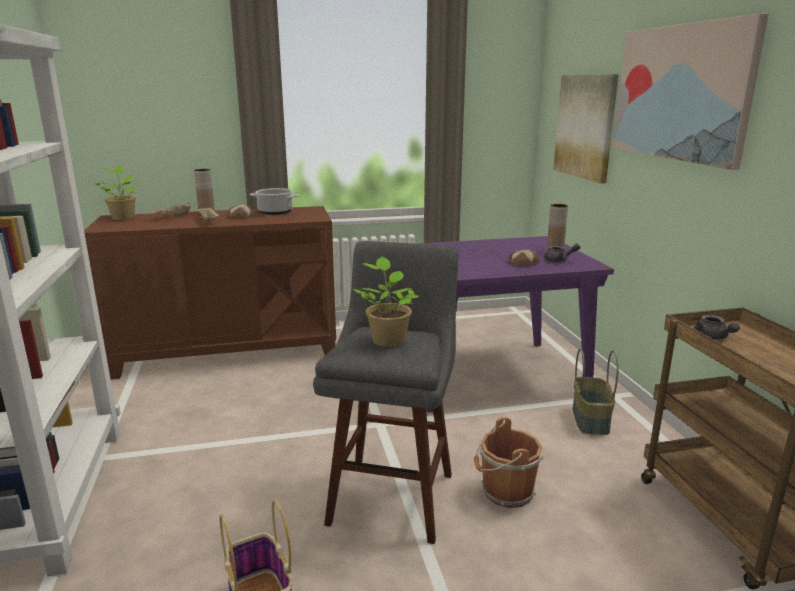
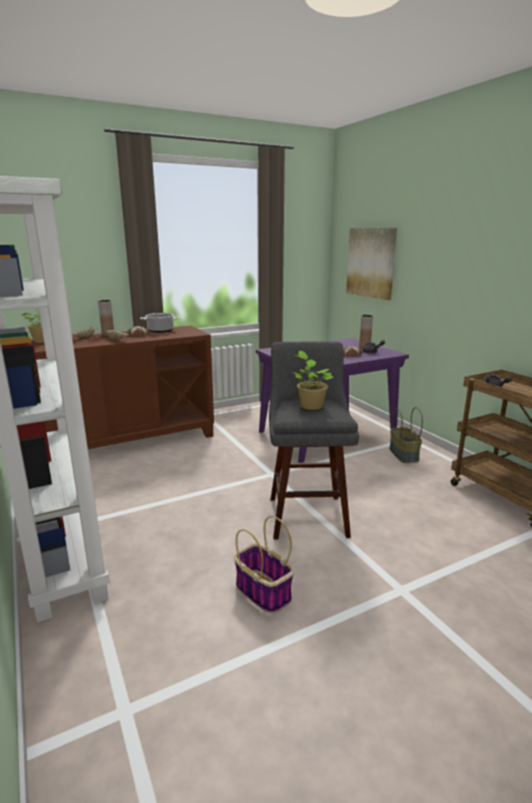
camera: 15 degrees left, 0 degrees up
(505, 492) = (376, 502): brown bucket -> none
(681, 92) = (447, 239): picture -> none

